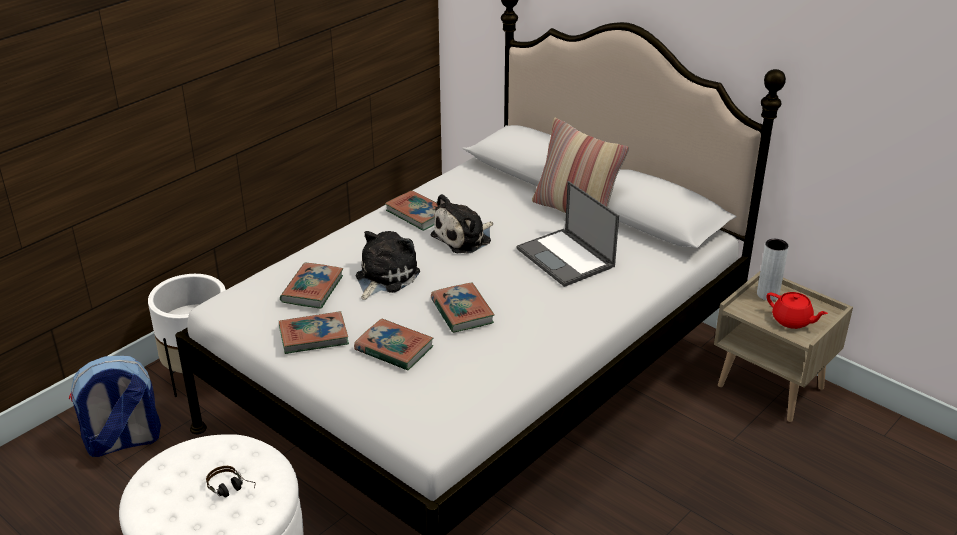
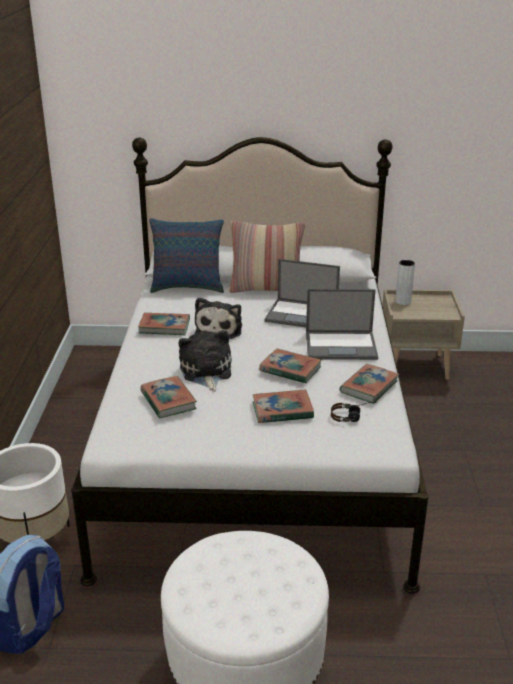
camera: 40 degrees left, 5 degrees down
(232, 490) = (263, 572): headphones -> headphones (353, 416)
(313, 336) = (216, 429): book -> book (369, 387)
(500, 180) = (188, 288): none -> blue pillow
(552, 310) = (341, 345): none -> laptop
(792, 321) = (434, 309): red teapot -> none

